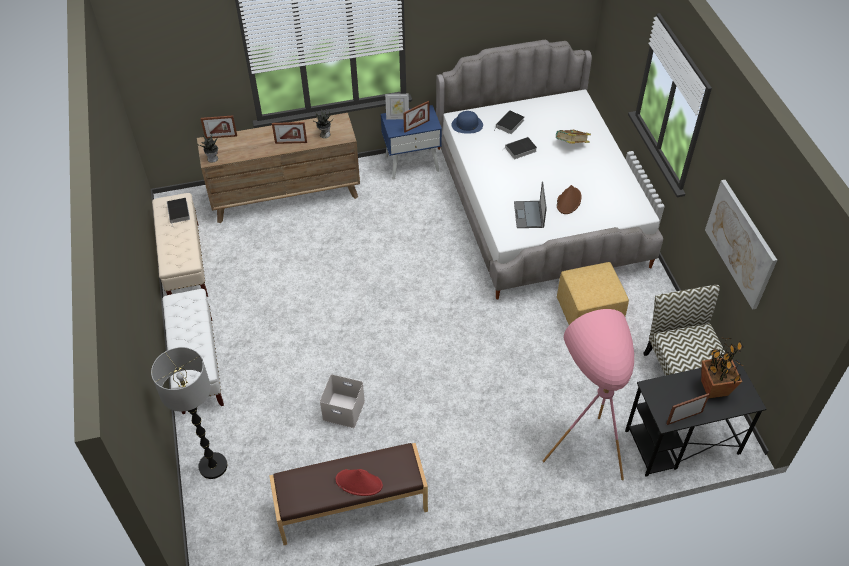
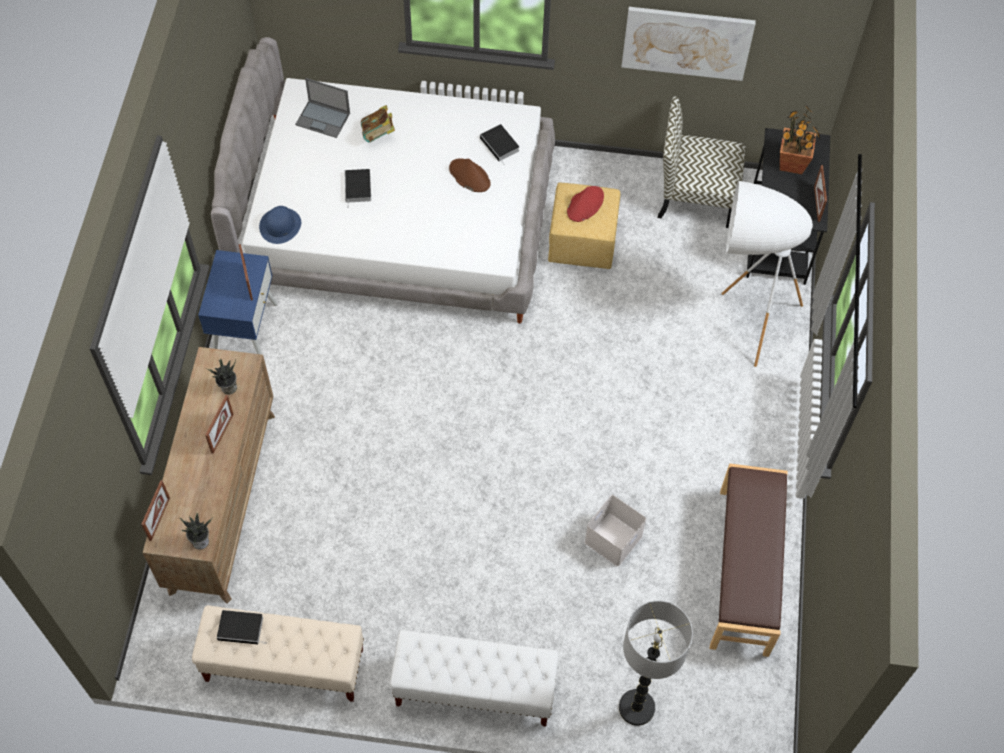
camera: 70 degrees left, 10 degrees up
(359, 483) = (764, 534): red hat -> red hat (585, 204)
(397, 117) = (218, 298): picture frame -> none
(509, 124) = (306, 181): book -> book (500, 145)
(529, 215) = (471, 223): laptop -> laptop (323, 119)
(584, 439) = (742, 317): pink floor lamp -> white floor lamp

